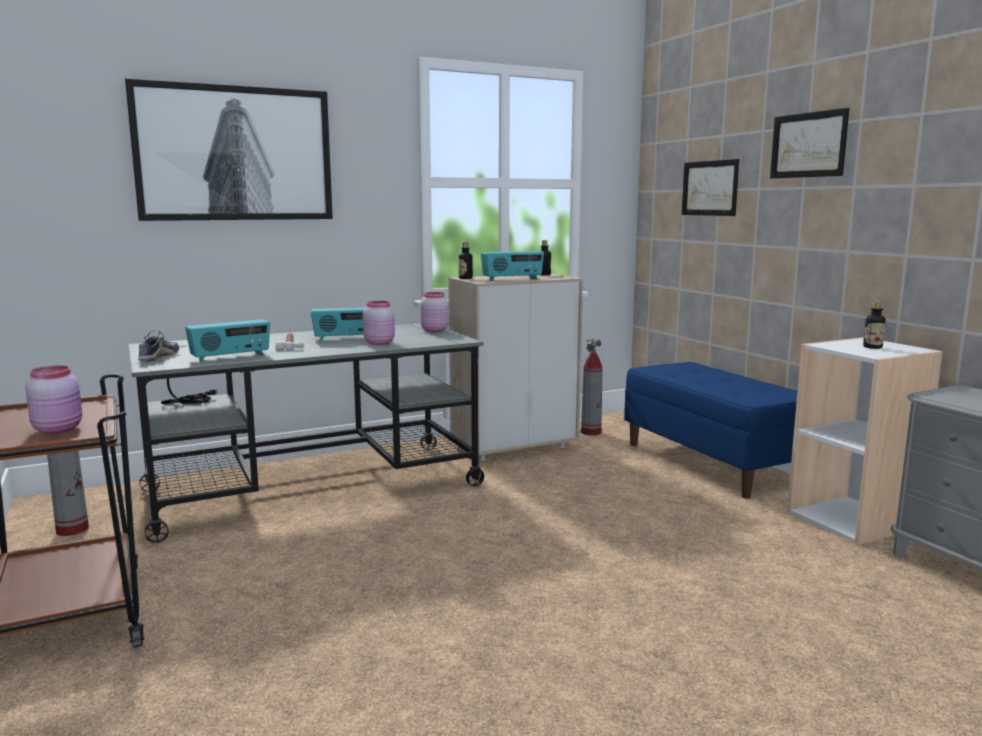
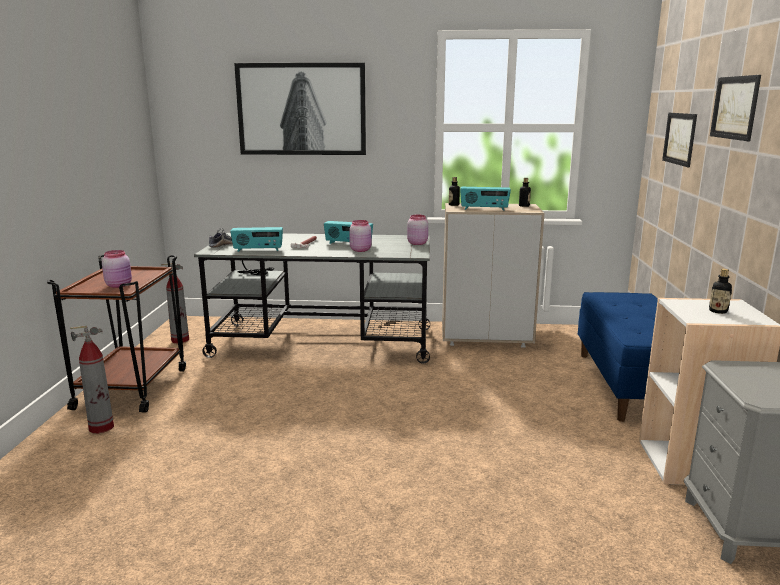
camera: 30 degrees right, 5 degrees up
(591, 432) = (562, 339): fire extinguisher -> fire extinguisher (101, 427)

